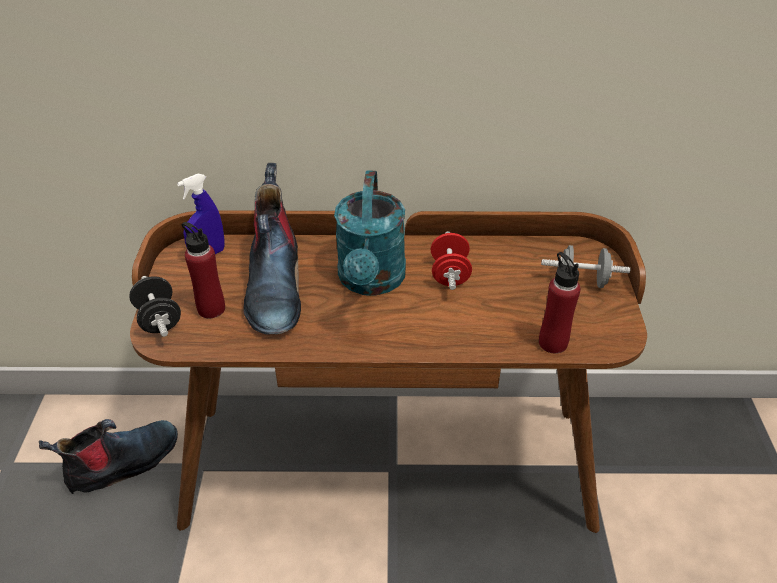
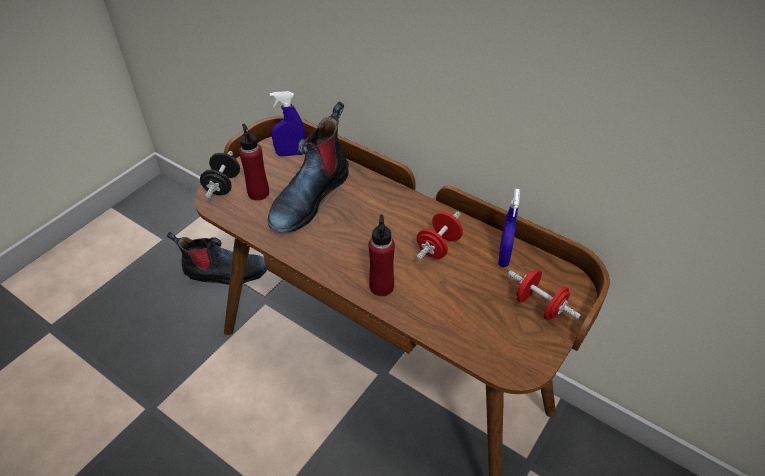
camera: 35 degrees right, 5 degrees up
(371, 282) = (376, 224): turquoise watering can -> none
(513, 256) = (503, 256): none -> blue spray bottle
(552, 343) = (463, 342): red bottle -> red bottle (381, 286)
(582, 281) = (539, 306): grey dumbbell -> red dumbbell

